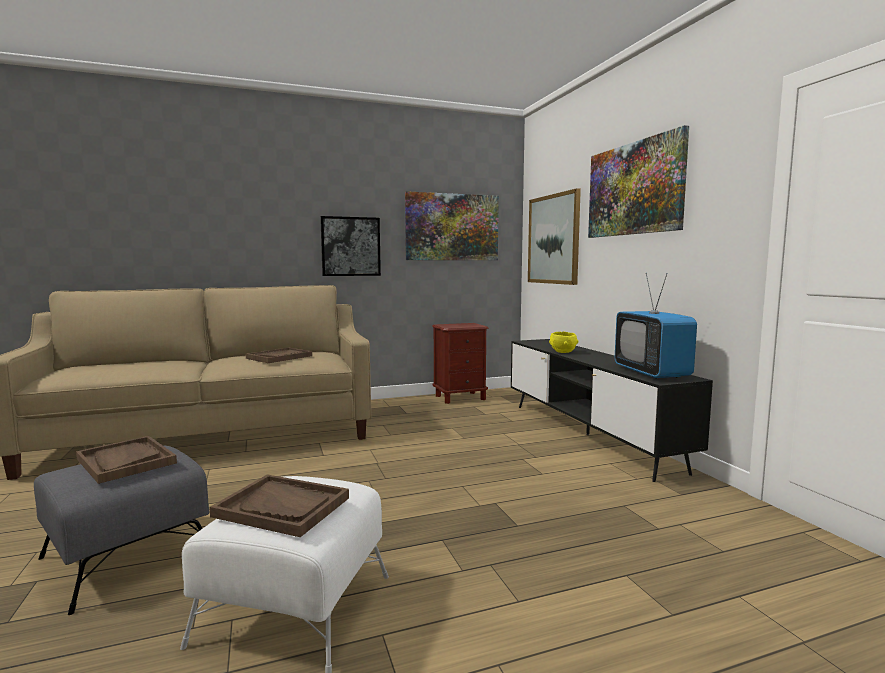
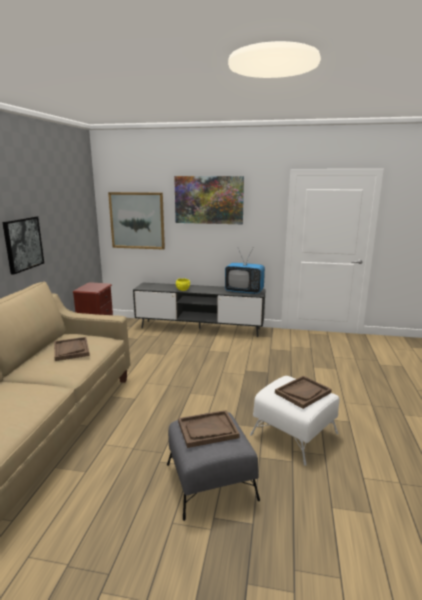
camera: 60 degrees left, 10 degrees up
(452, 227) = (69, 215): picture -> none

